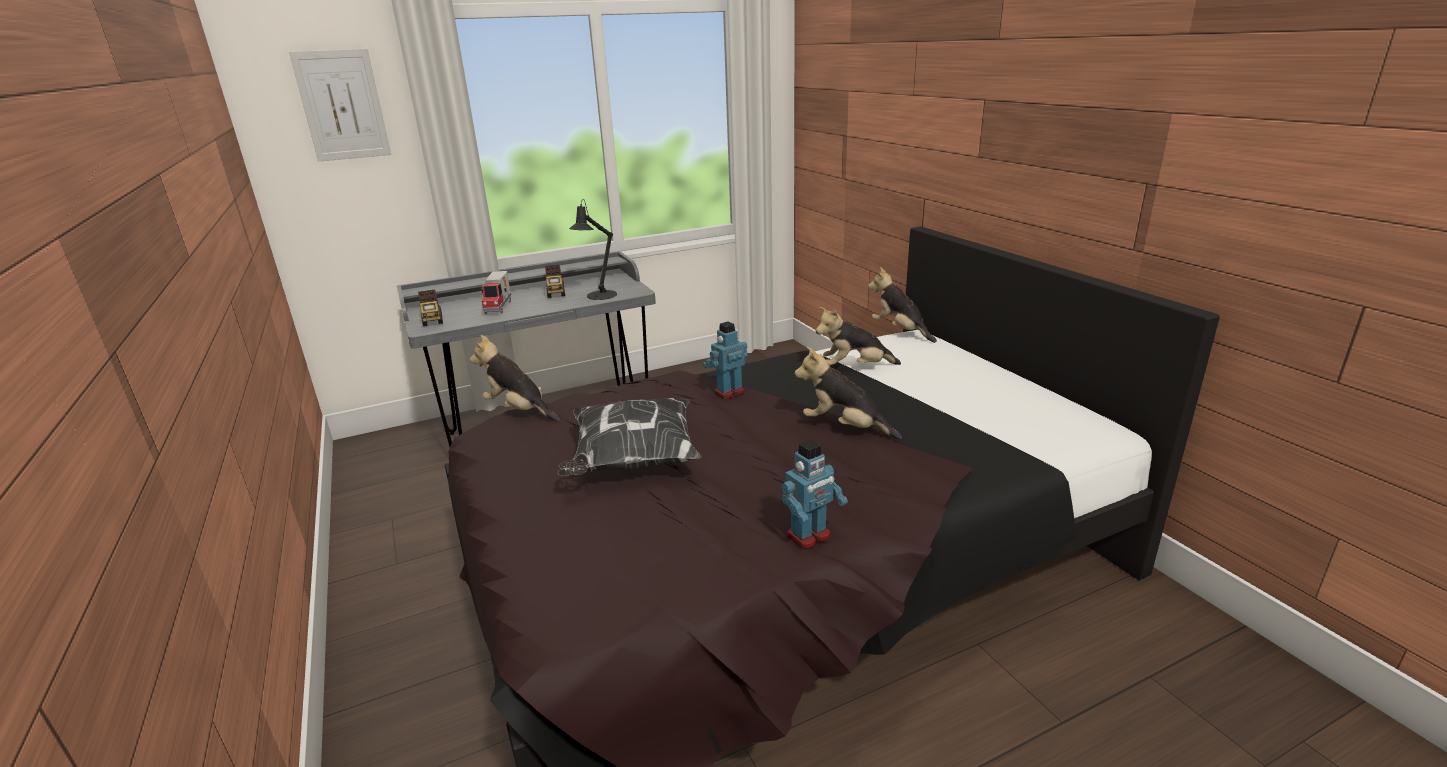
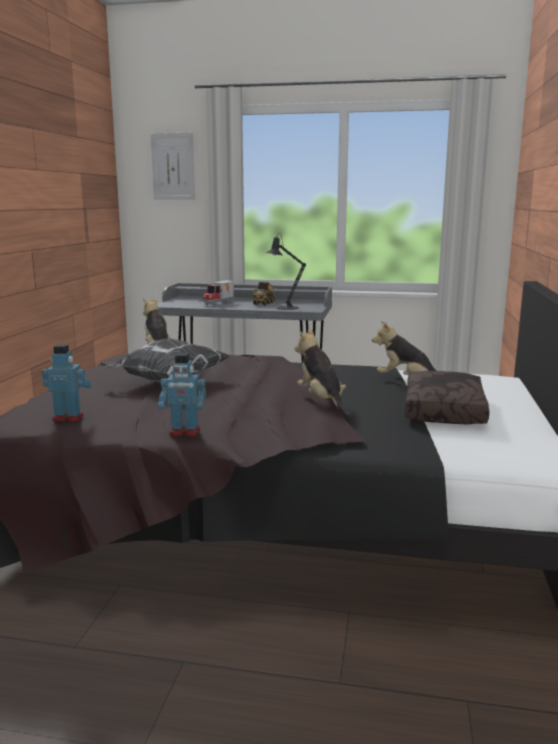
camera: 35 degrees right, 10 degrees down
(432, 320) = (175, 303): toy truck -> none
(728, 392) = (286, 370): toy robot -> toy robot (68, 418)
(900, 331) = (494, 373): plush toy -> none
(949, 397) = (445, 411): none -> brown pillow

